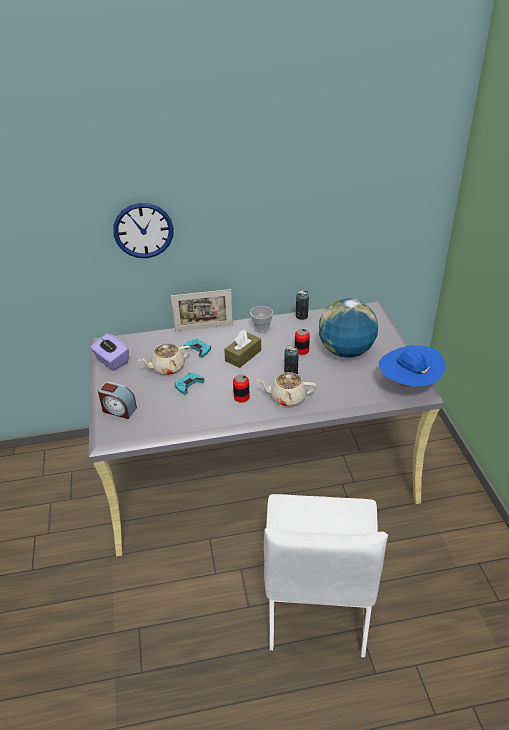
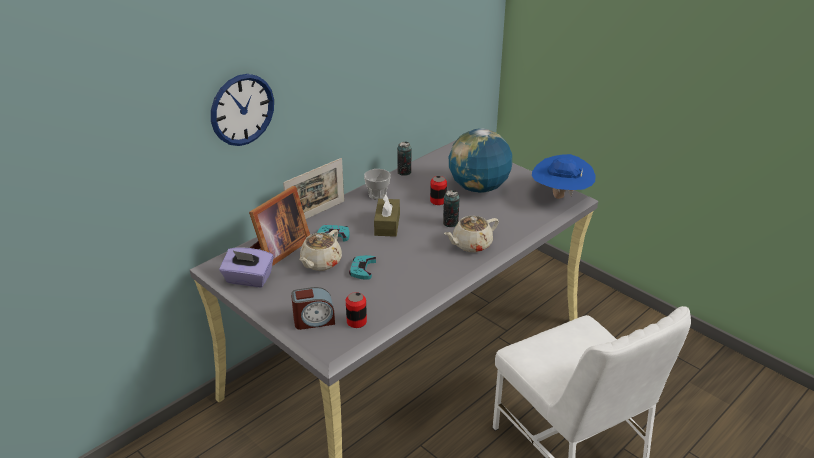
camera: 35 degrees left, 5 degrees down
(151, 346) = (278, 250): none -> picture frame
(241, 397) = (428, 260): can -> can (356, 322)

